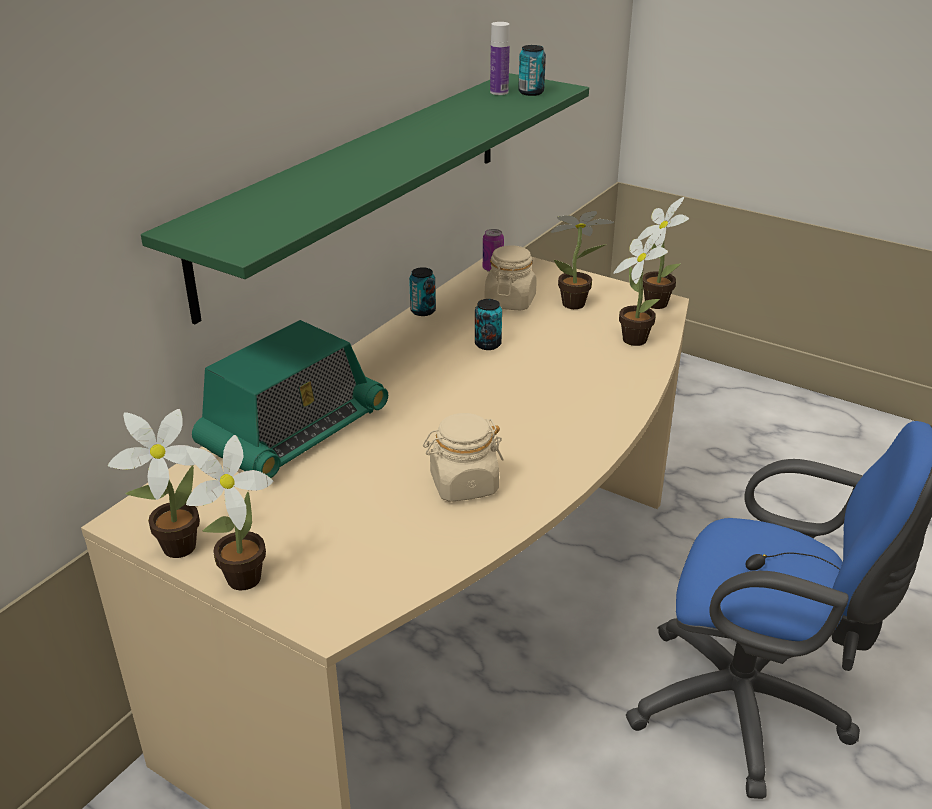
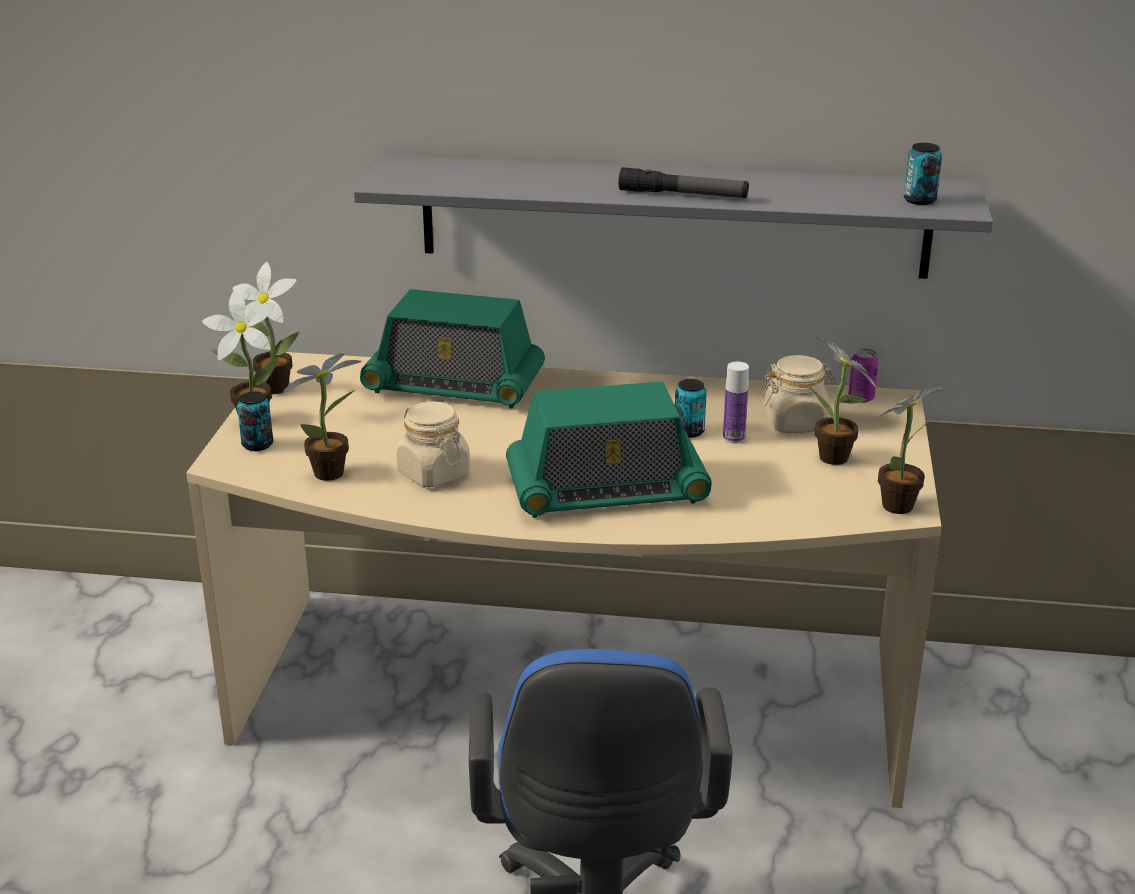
camera: 65 degrees right, 5 degrees down
(361, 184) = (672, 216): green shelf -> grey shelf
(423, 311) = (720, 386): can -> can (257, 445)
(436, 147) = (683, 195): none -> flashlight
(499, 92) = (896, 188): bottle -> bottle (733, 438)
(558, 405) = (606, 490): none -> radio
(634, 337) = (796, 506): potted plant -> potted plant (334, 472)

